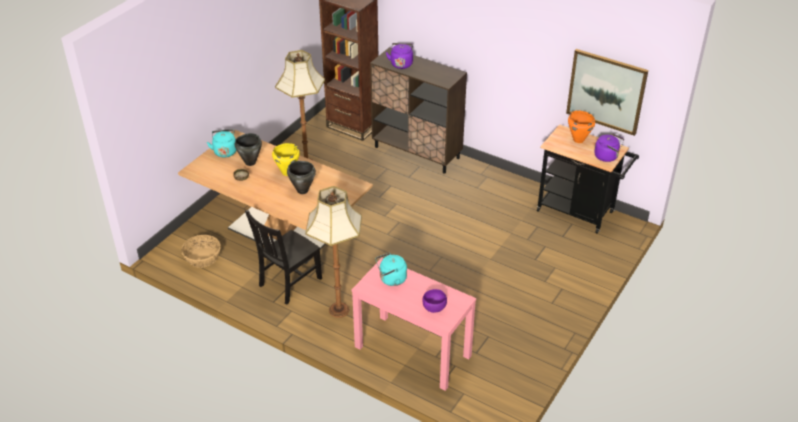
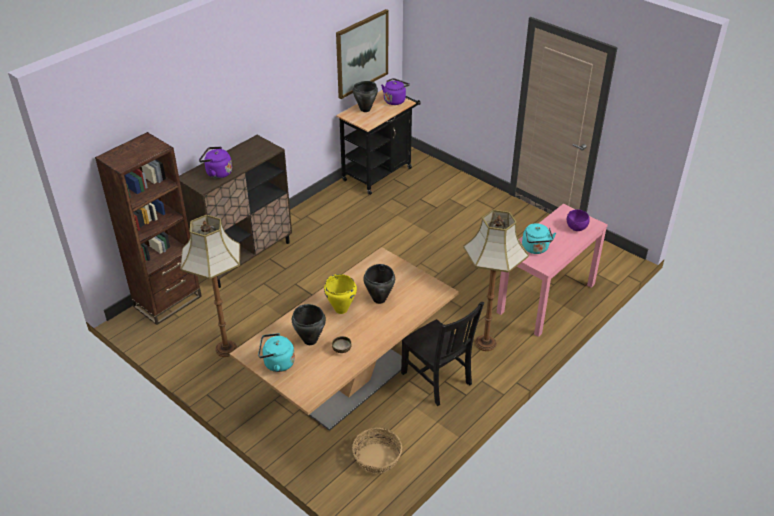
camera: 80 degrees left, 0 degrees up
(578, 140) = (365, 109): orange cooking pot -> black cooking pot

